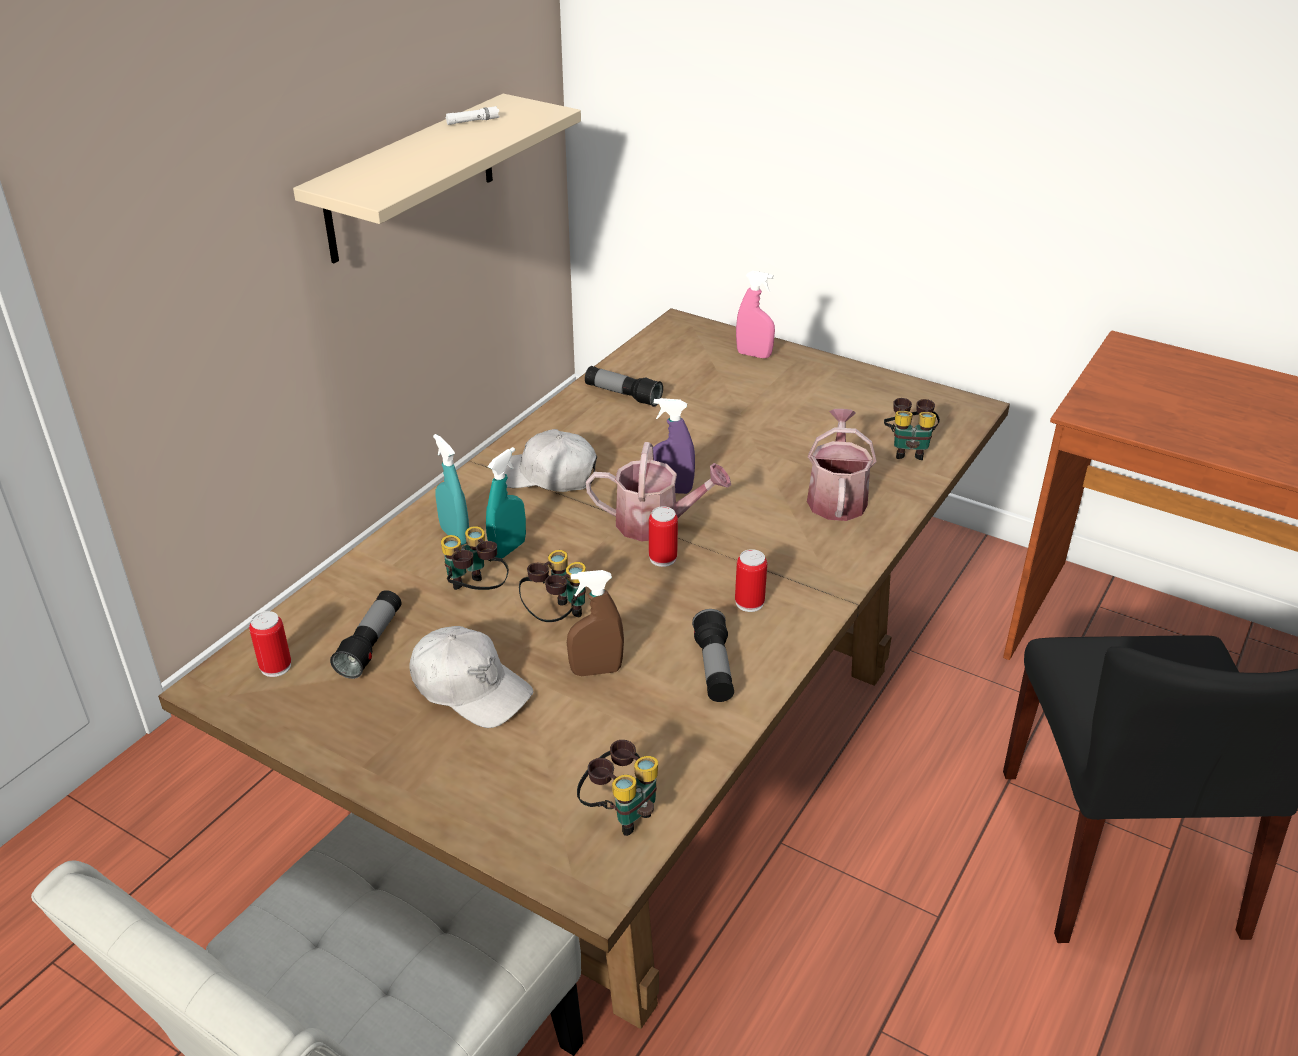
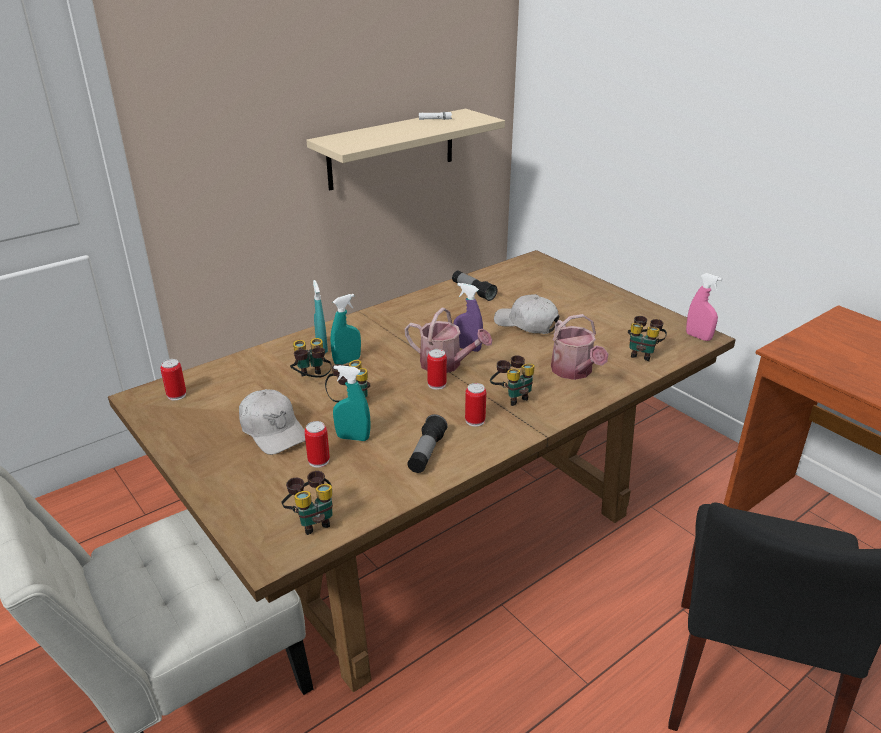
camera: 20 degrees right, 5 degrees down
(371, 644) = (235, 395): flashlight -> none
(548, 476) = (397, 327): white cap -> white cap (526, 324)
(570, 719) = (318, 461): none -> can
(596, 670) = (353, 438): brown spray bottle -> turquoise spray bottle
(754, 355) = (572, 283): pink spray bottle -> pink spray bottle (698, 337)
(777, 554) = (512, 396): none -> binoculars
(837, 497) = (574, 372): watering can -> watering can turned 135 degrees clockwise

